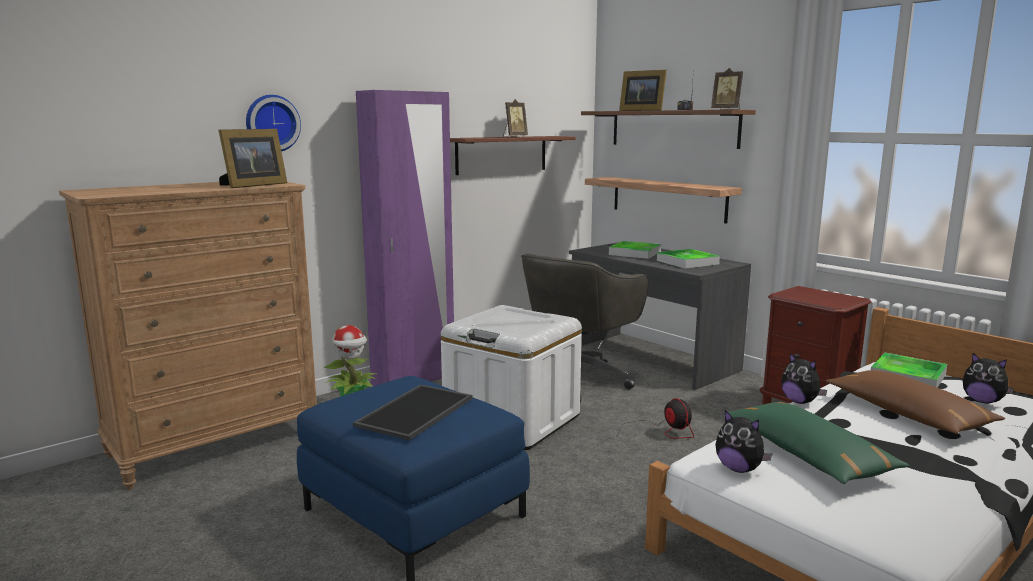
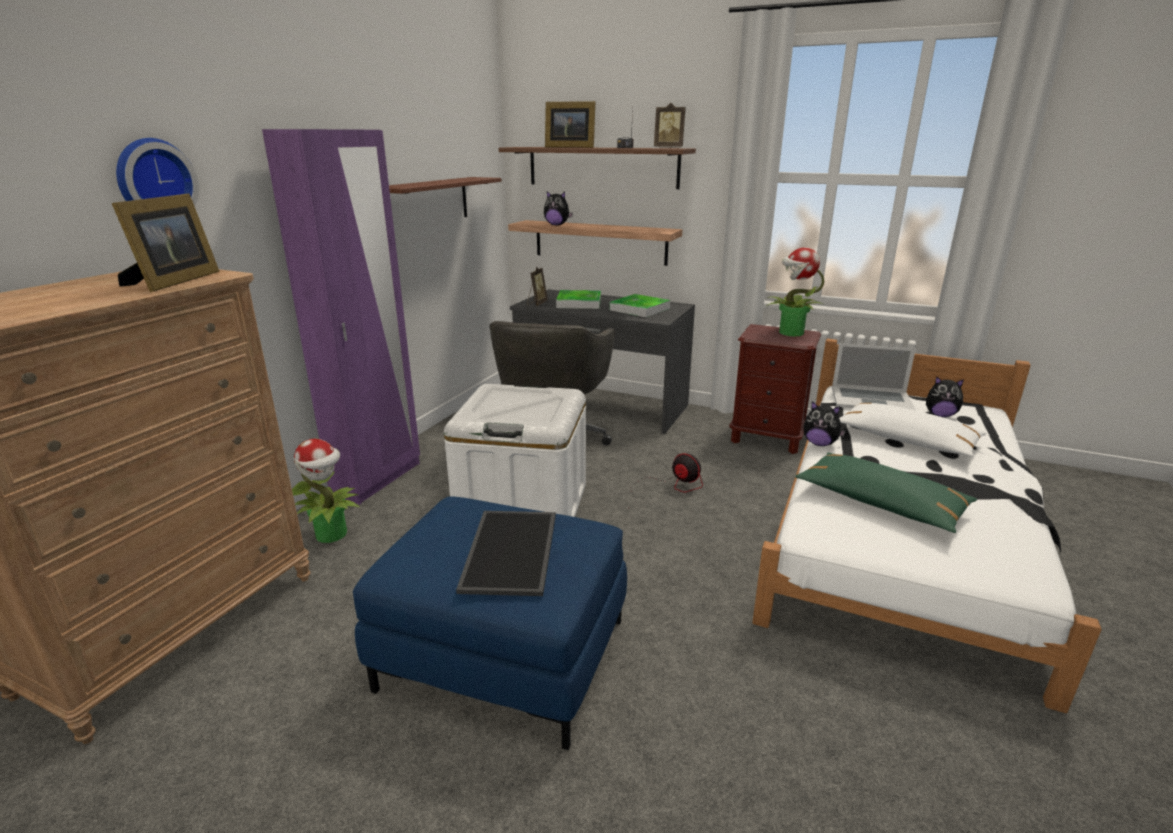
camera: 25 degrees left, 10 degrees up
(514, 136) = (441, 181): picture frame -> picture frame (536, 304)
(739, 469) = (845, 533): plush toy -> plush toy (557, 225)
(832, 296) = (790, 333): none -> potted plant
(907, 376) = (871, 400): tray -> laptop
(907, 414) = (906, 440): brown pillow -> white pillow

